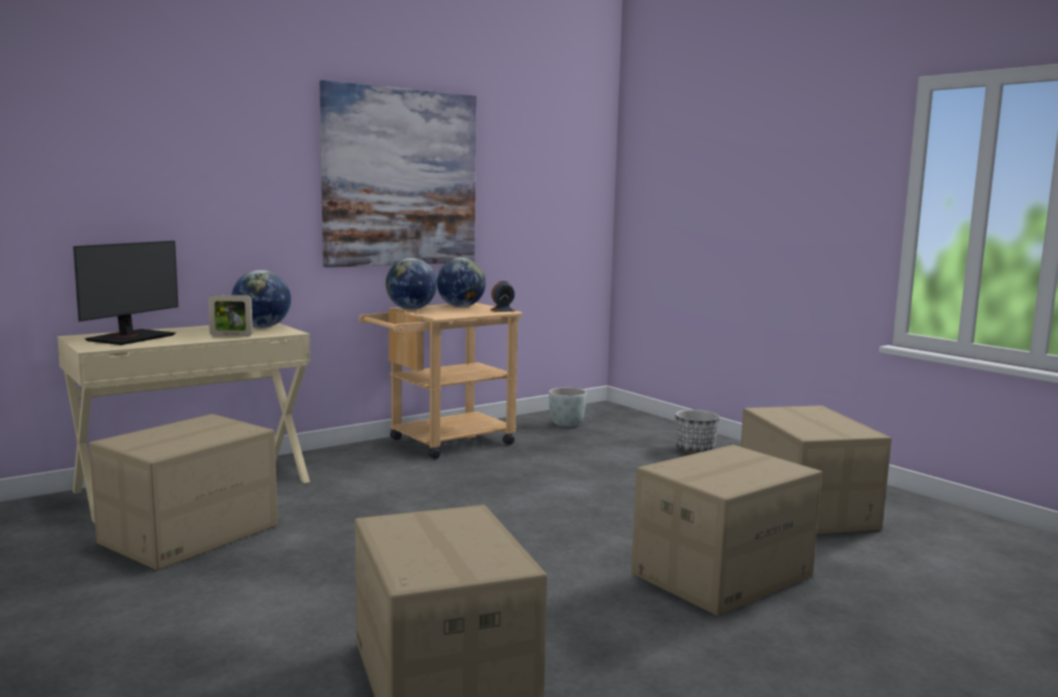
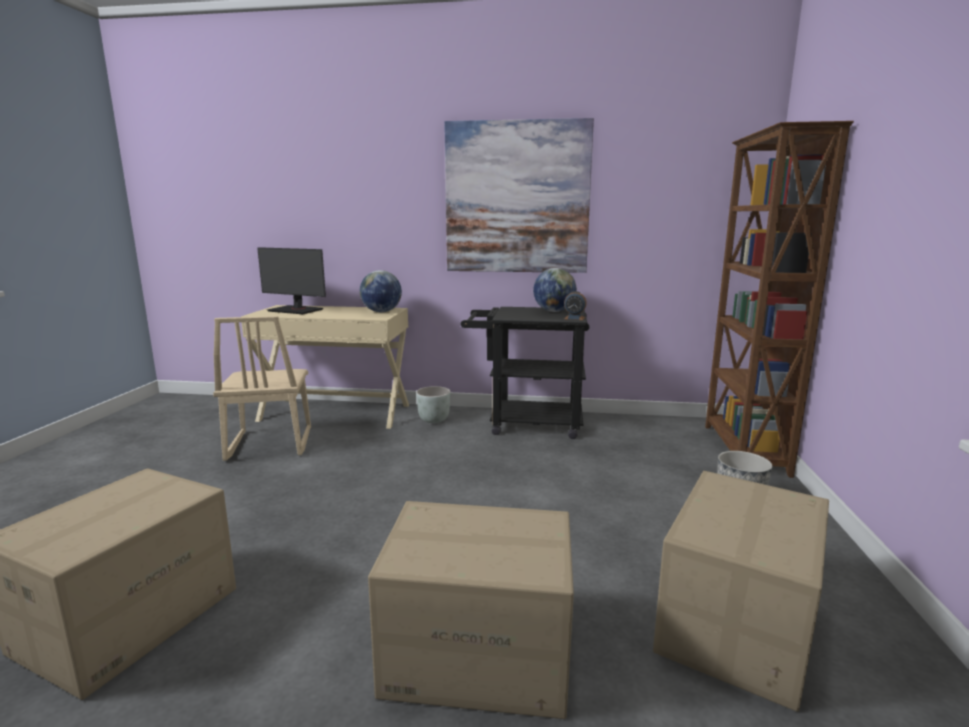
camera: 45 degrees right, 5 degrees up
(130, 338) = (296, 310): monitor -> monitor turned 45 degrees clockwise
(190, 535) = (269, 444): cardboard box -> beige chair
(231, 336) = (342, 315): picture frame -> none
(411, 309) = (505, 309): globe -> none
(442, 443) = (526, 423): beige cart -> black cart
(566, 424) = (658, 433): grey planter -> grey planter (434, 420)
(643, 421) = (743, 450): none -> brown bookcase

